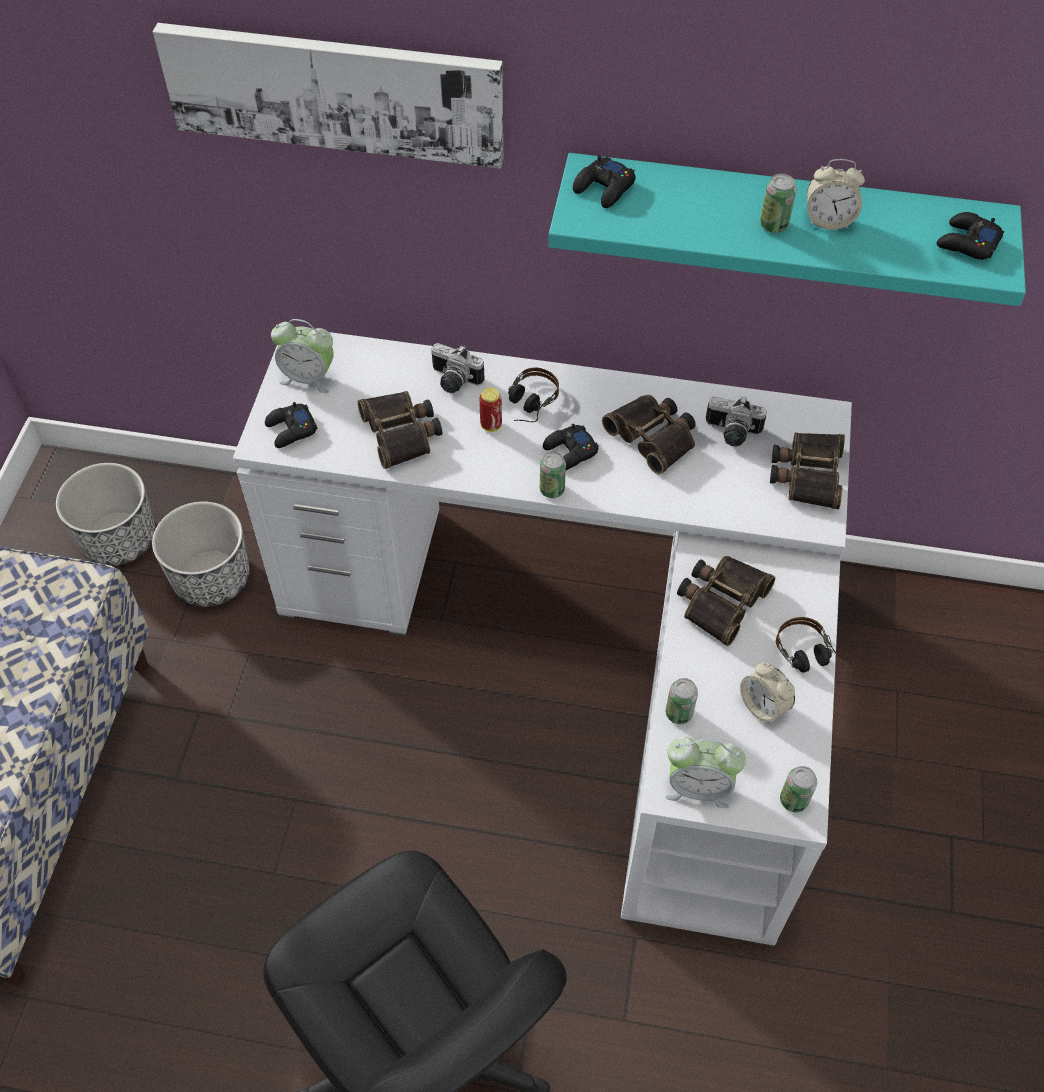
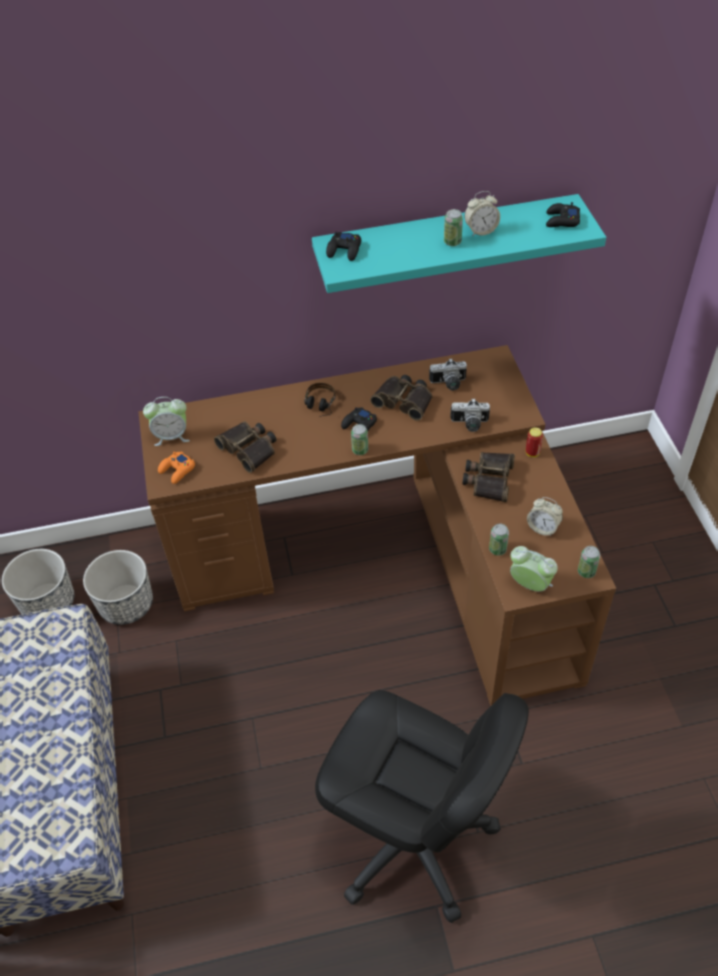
camera: 20 degrees left, 5 degrees down
(291, 430) = (177, 470): black game controller -> orange game controller
(334, 92) = (156, 240): picture -> none
(453, 381) = (265, 409): camera -> camera (469, 424)
(491, 425) = (303, 426): can -> can (532, 453)
(589, 649) = (393, 558): white desk -> brown desk
(698, 787) = (530, 585): alarm clock -> alarm clock turned 135 degrees counterclockwise
(806, 474) = (503, 392): binoculars -> none
(812, 661) = (557, 493): headphones -> none

